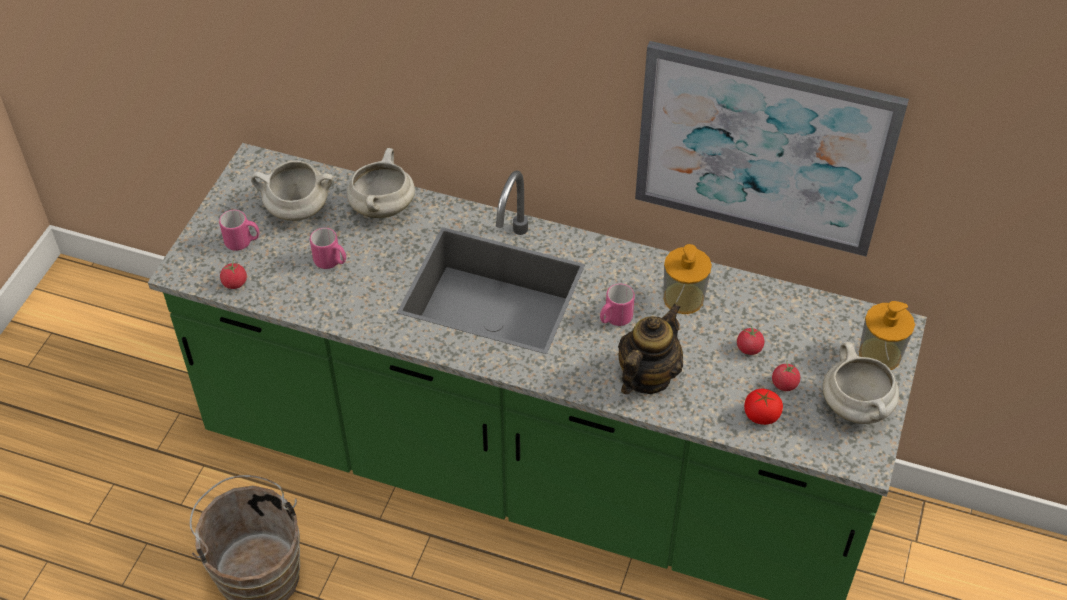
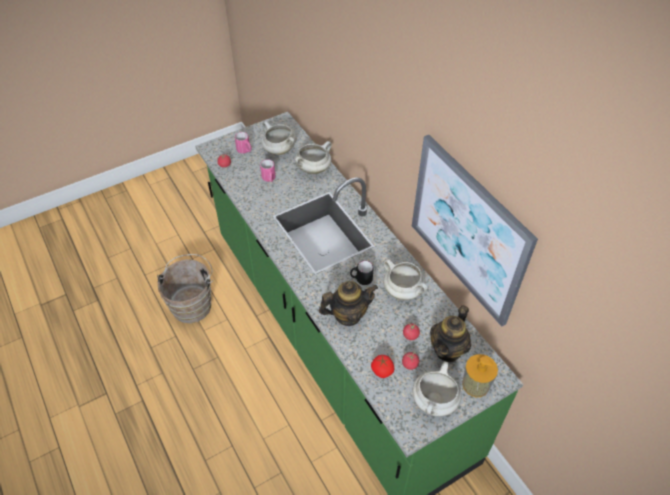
camera: 40 degrees right, 0 degrees up
(614, 319) = (361, 279): pink mug -> black mug
(683, 298) = (404, 291): soap dispenser -> white cooking pot
(808, 335) = (448, 349): none -> teapot

